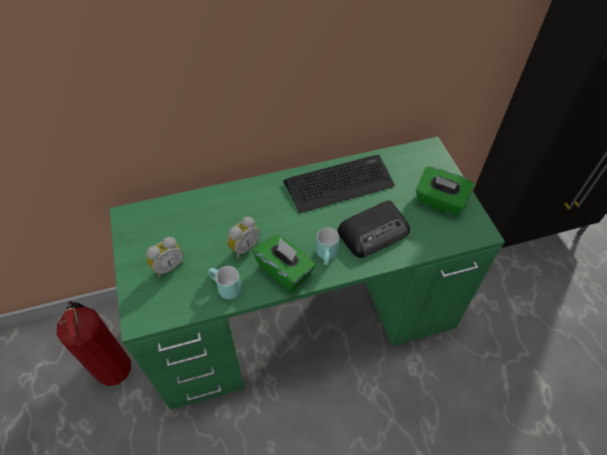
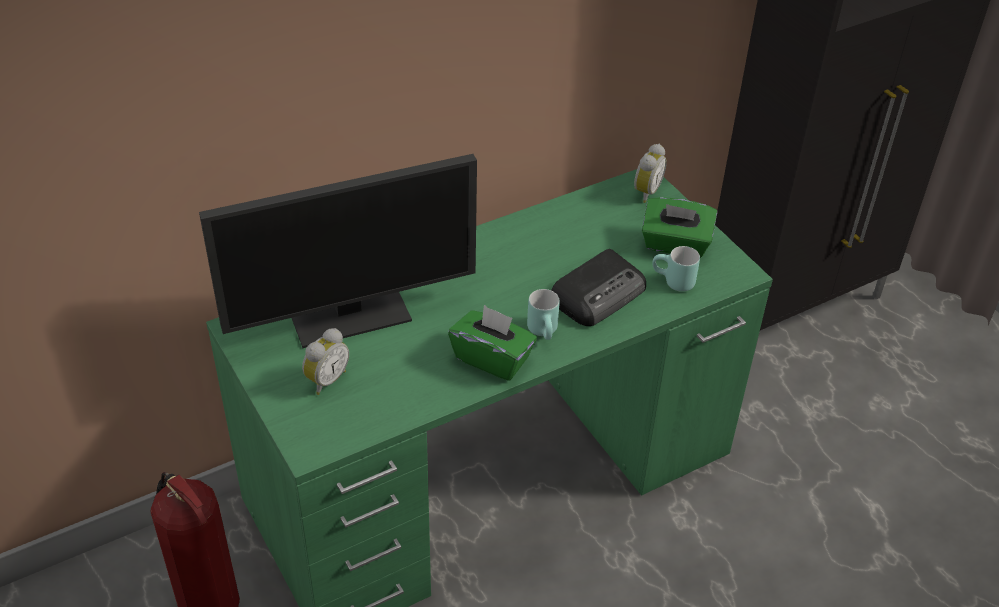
camera: 15 degrees left, 10 degrees down
(202, 216) = (349, 311): none -> monitor
(224, 289) = (416, 393): turquoise mug -> turquoise mug (672, 283)
(243, 247) = (424, 340): alarm clock -> alarm clock (645, 192)
(339, 183) = (532, 242): keyboard -> none

